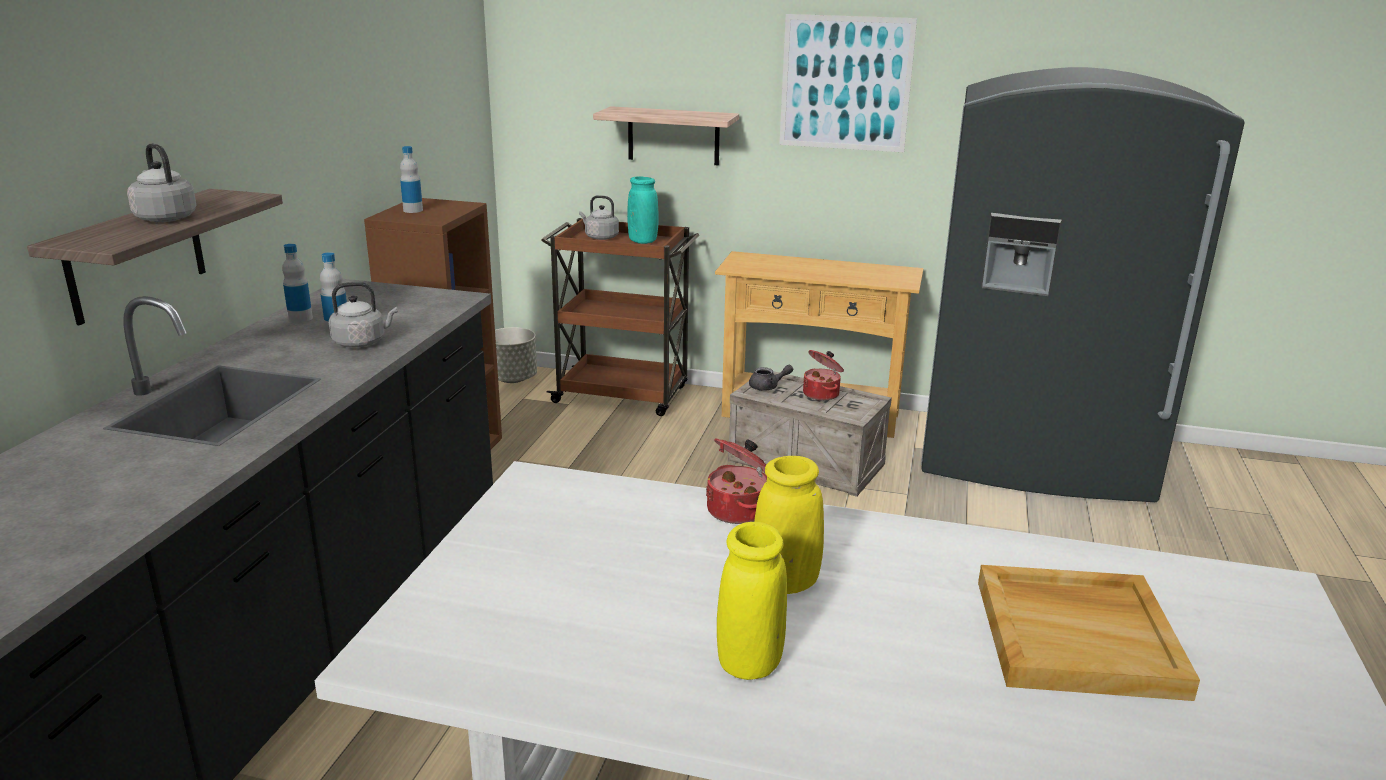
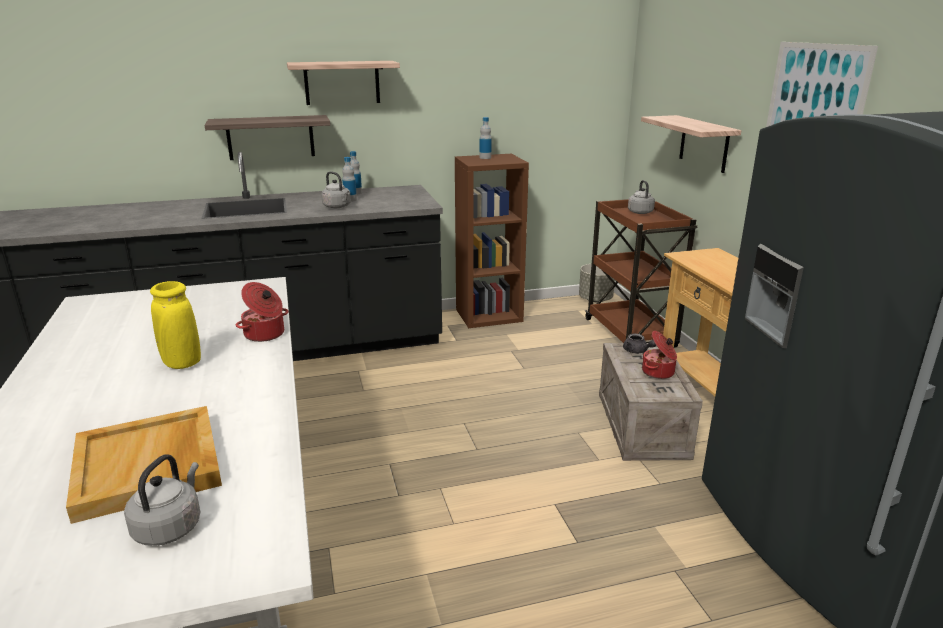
camera: 60 degrees right, 0 degrees up
(164, 218) = (266, 119): grey kettle -> grey kettle (170, 527)
(222, 122) = (342, 82): none -> shelf
(642, 241) = (656, 221): turquoise vase -> none
(750, 663) = (92, 371): yellow vase -> none

